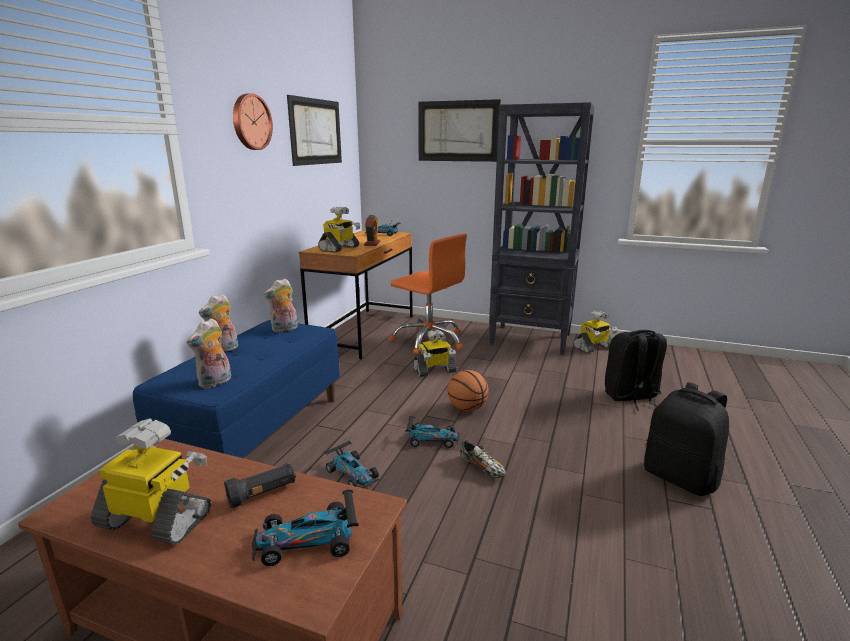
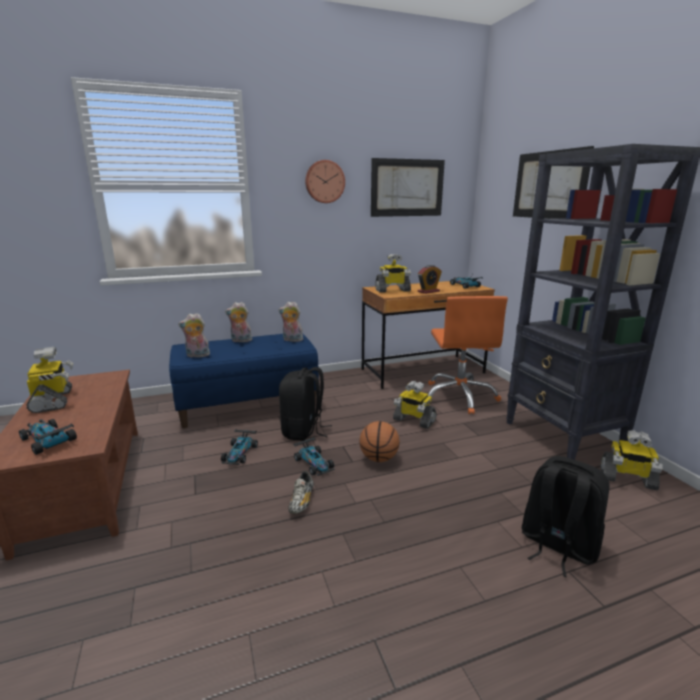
camera: 50 degrees right, 0 degrees up
(263, 494) = (87, 413): black flashlight -> none
(680, 477) = (430, 641): black backpack -> black backpack (303, 431)

